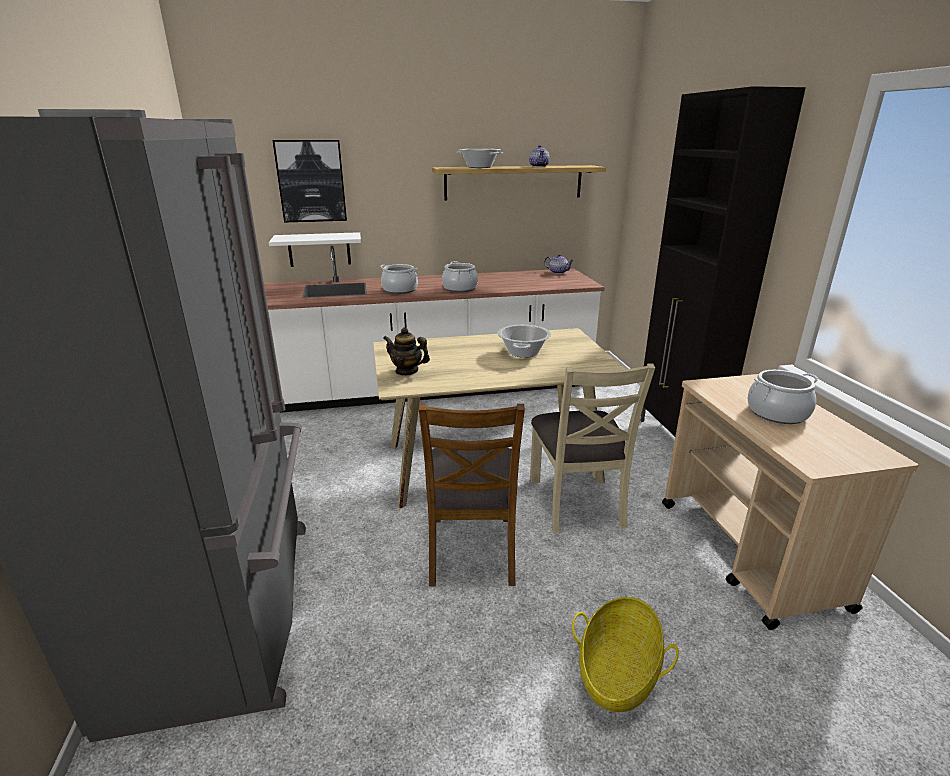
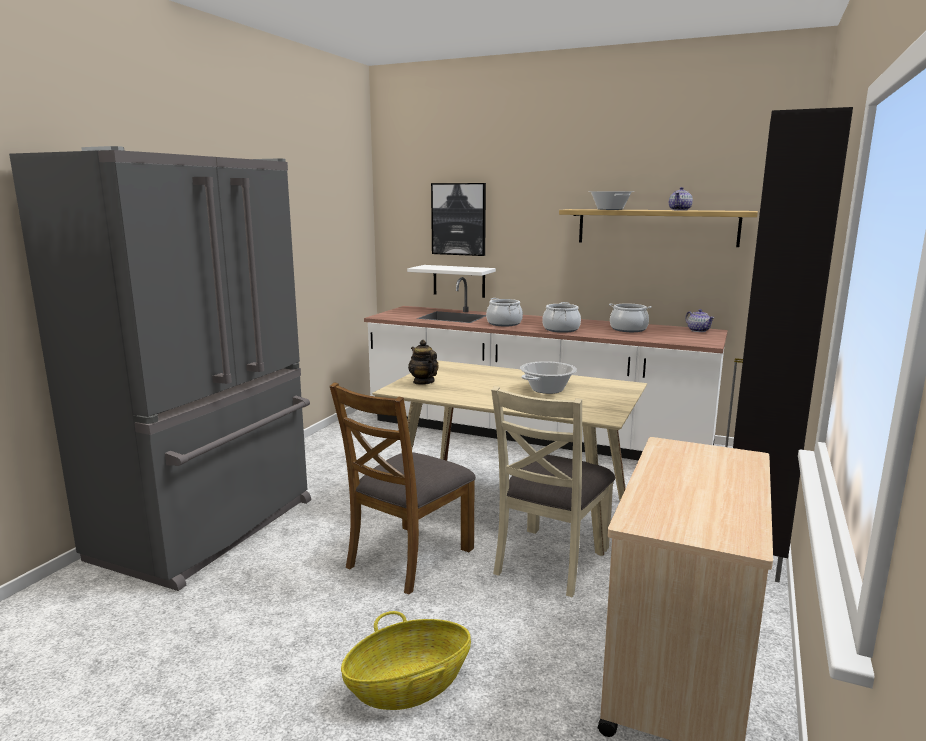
camera: 35 degrees right, 10 degrees down
(777, 413) = (697, 482): cooking pot -> cooking pot (628, 329)

